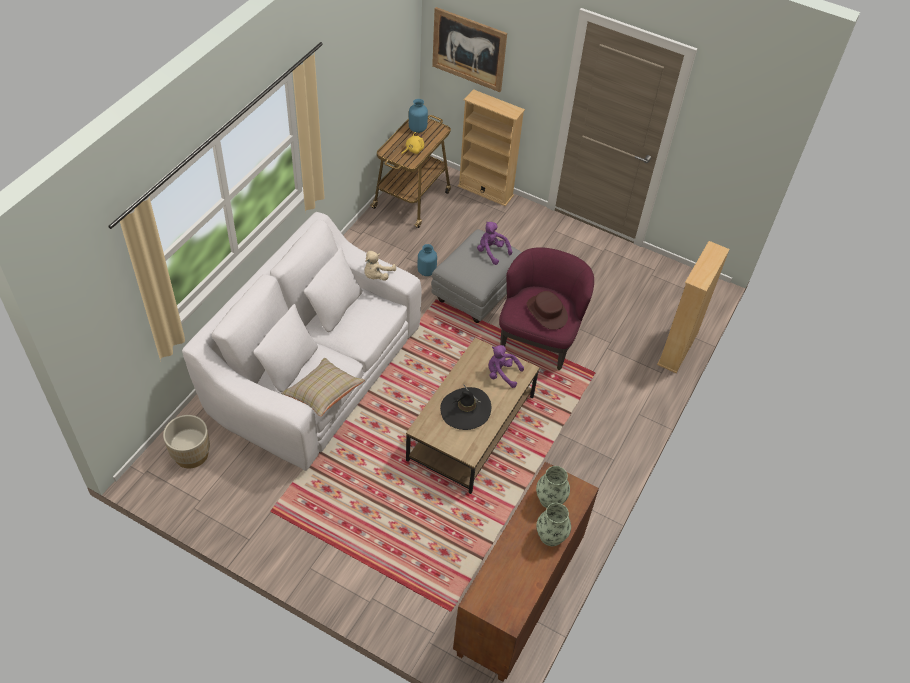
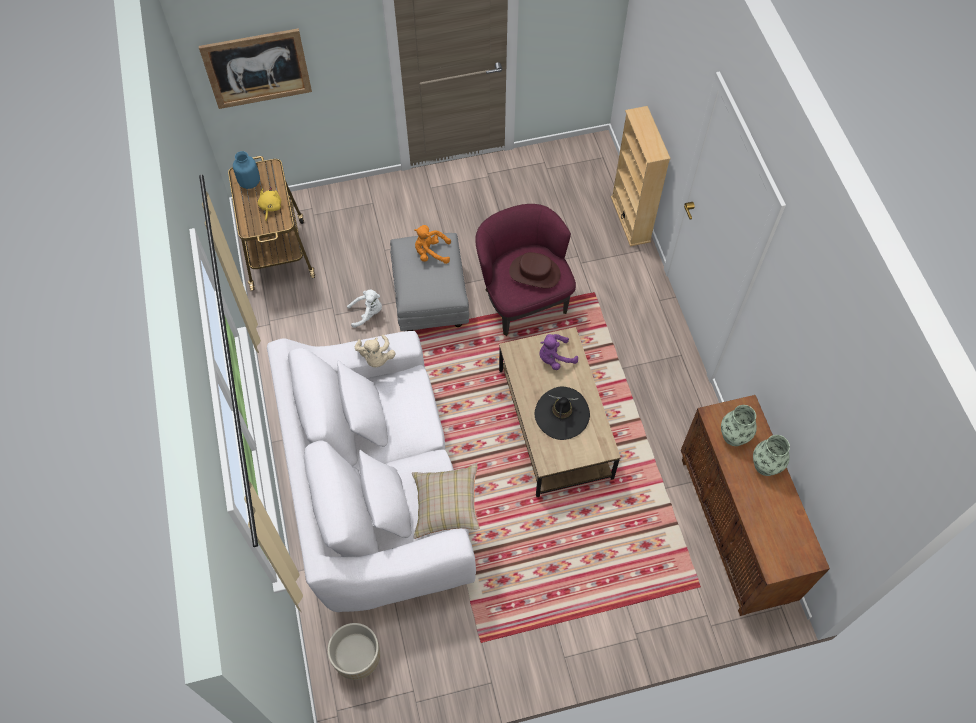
camera: 40 degrees left, 10 degrees up
(426, 271) = (367, 313): blue vase -> white plush toy
(485, 191) = (333, 194): beige bookcase -> none
(491, 252) = (431, 253): purple plush toy -> orange plush toy

